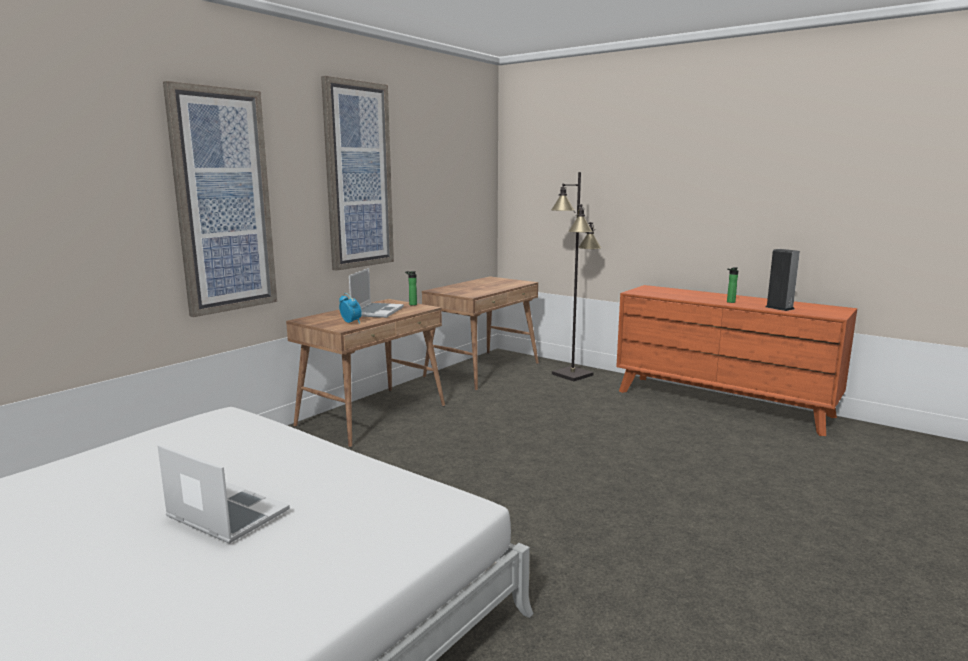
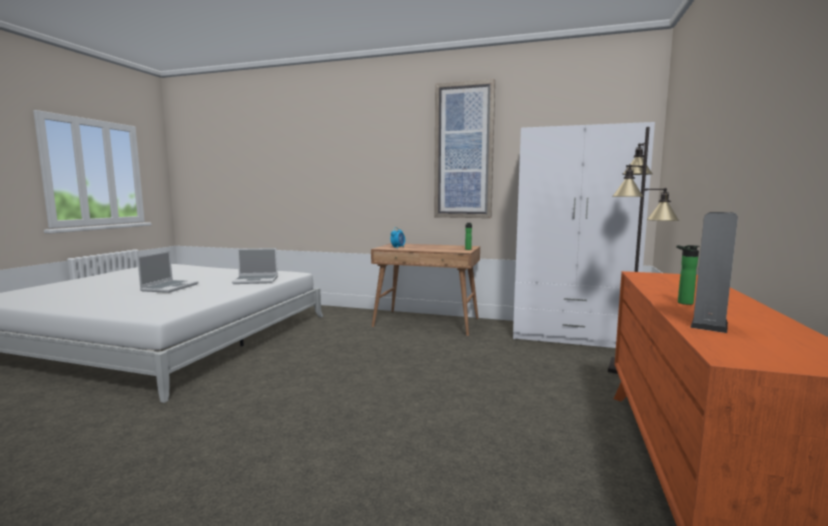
camera: 70 degrees right, 5 degrees down
(223, 202) = (363, 168): picture -> none
(377, 311) = (434, 247): laptop -> laptop (256, 280)
(482, 370) = (571, 335): brown desk -> white wardrobe

